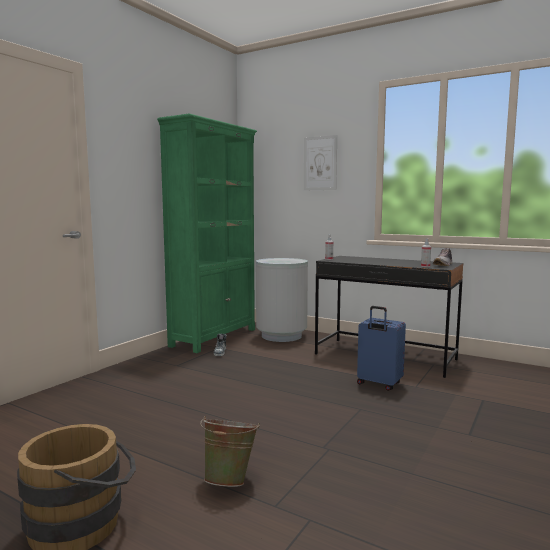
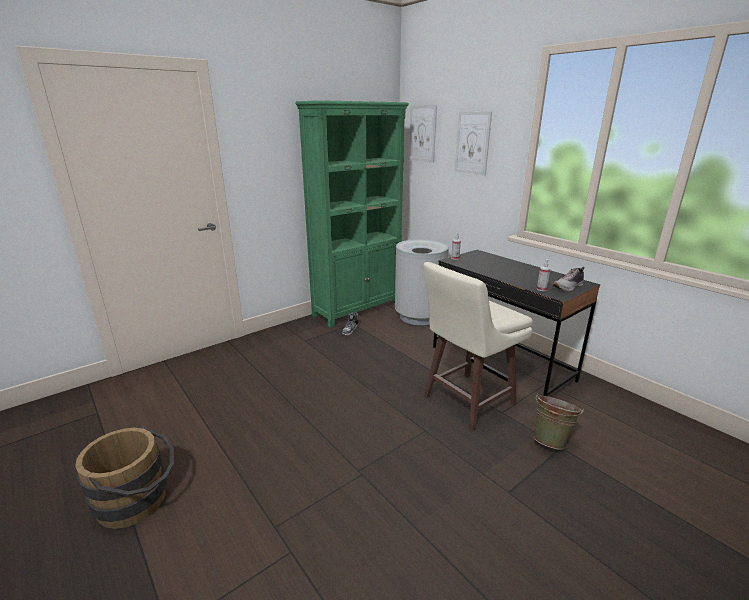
camera: 20 degrees right, 15 degrees up
(230, 480) = (260, 487): green bucket -> green bucket (551, 440)
(265, 160) = (422, 133): none -> picture
(378, 384) = (466, 401): blue suitcase -> beige stool

